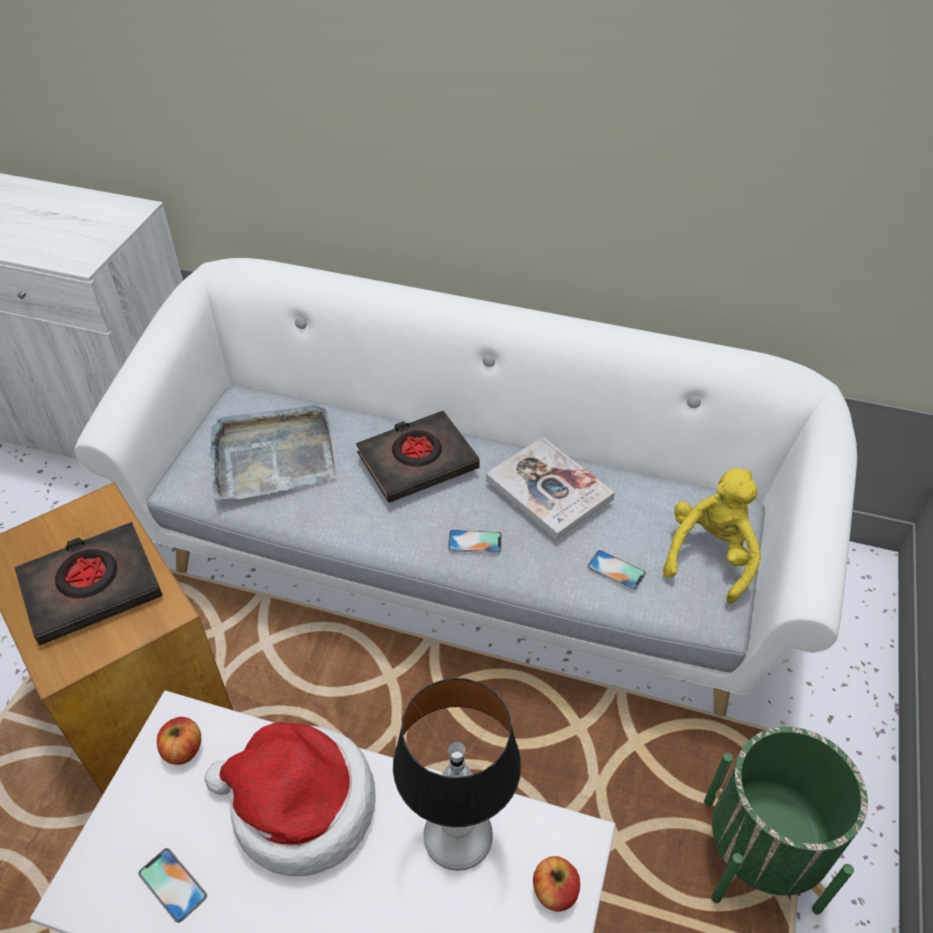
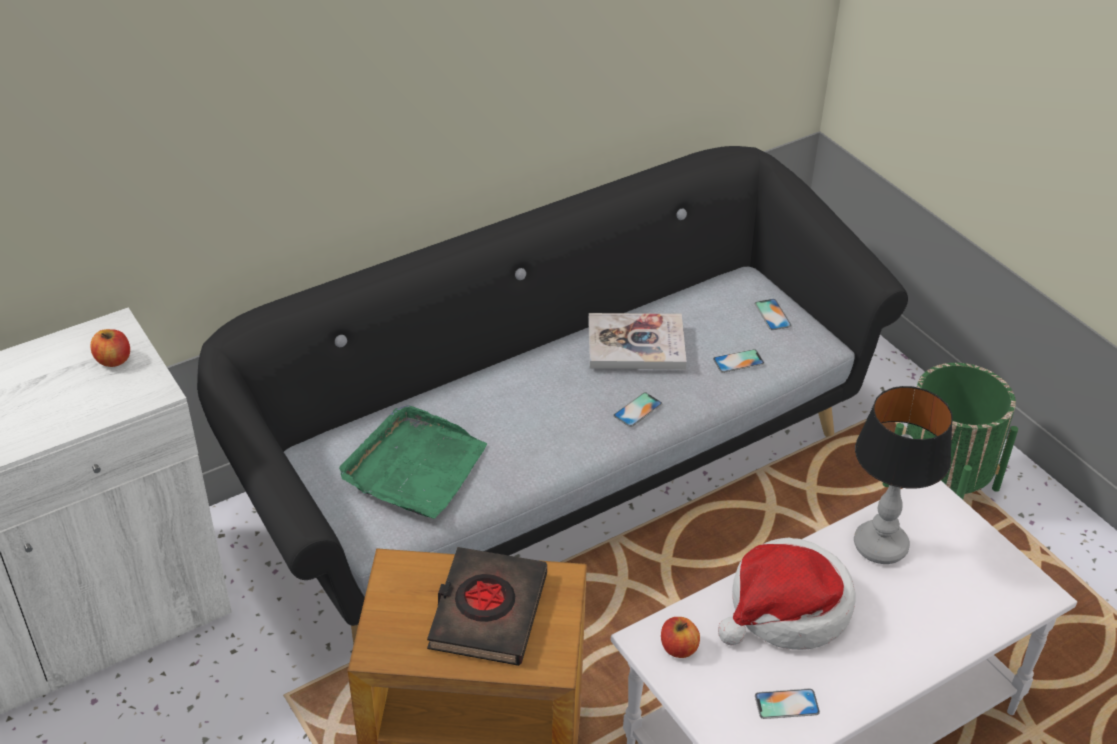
camera: 50 degrees left, 5 degrees down
(272, 456) = (414, 467): grey tray -> green tray
(417, 461) = (527, 390): black book -> none
(466, 555) = (556, 470): white sofa -> black sofa
(555, 891) = (953, 524): apple -> apple (113, 360)
(710, 556) = (772, 314): yellow plush toy -> phone

